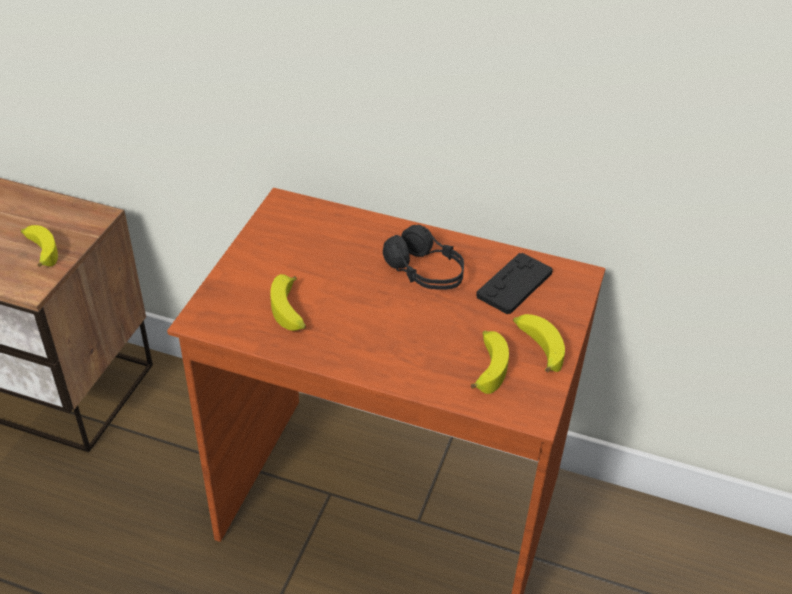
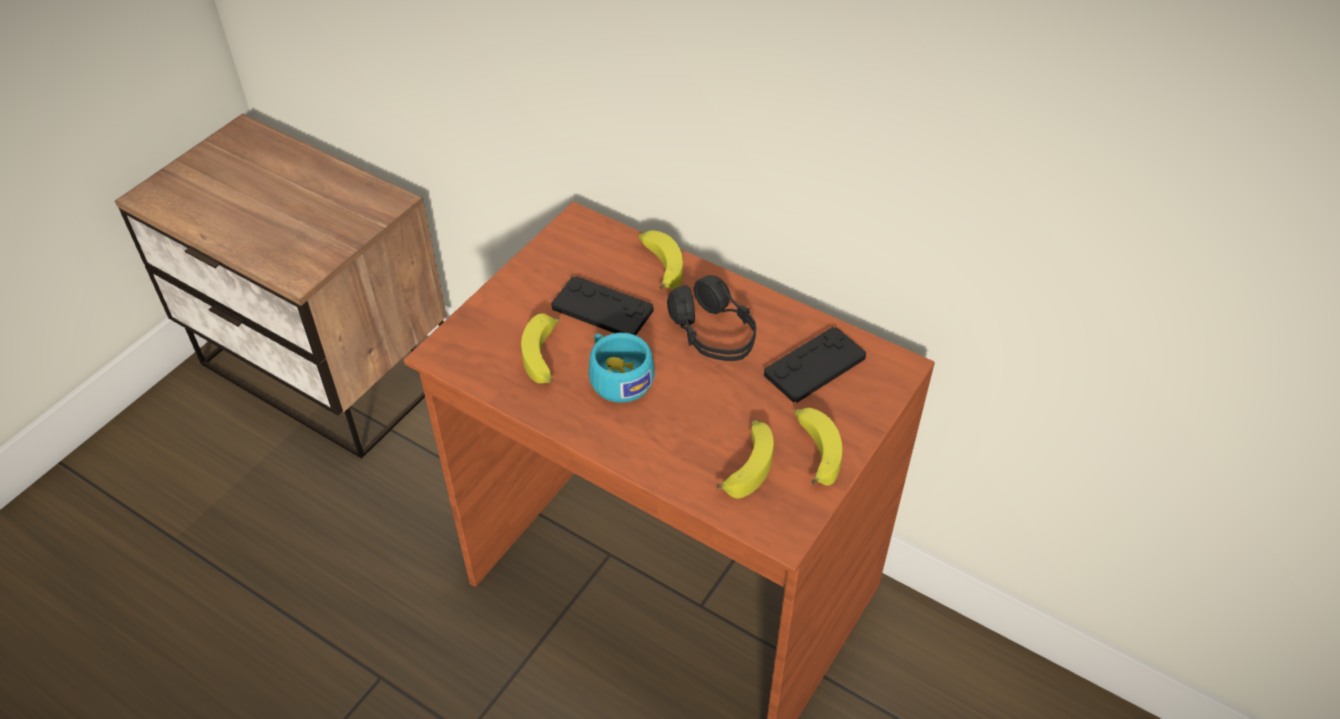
camera: 15 degrees right, 5 degrees up
(39, 251) = (319, 234): banana -> banana (659, 265)
(327, 266) = (602, 309): none -> black game controller
(357, 316) = (617, 376): none -> turquoise cup

